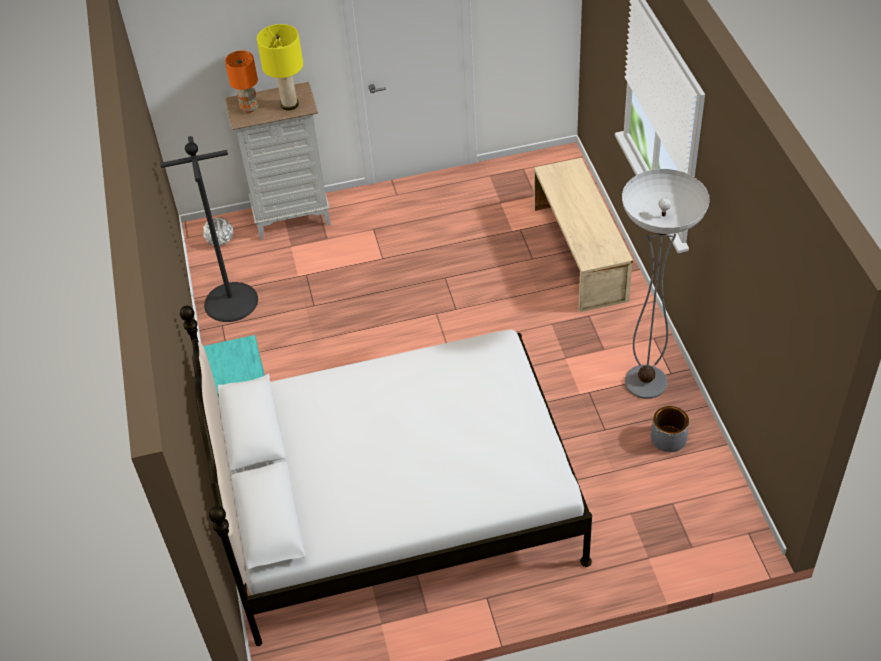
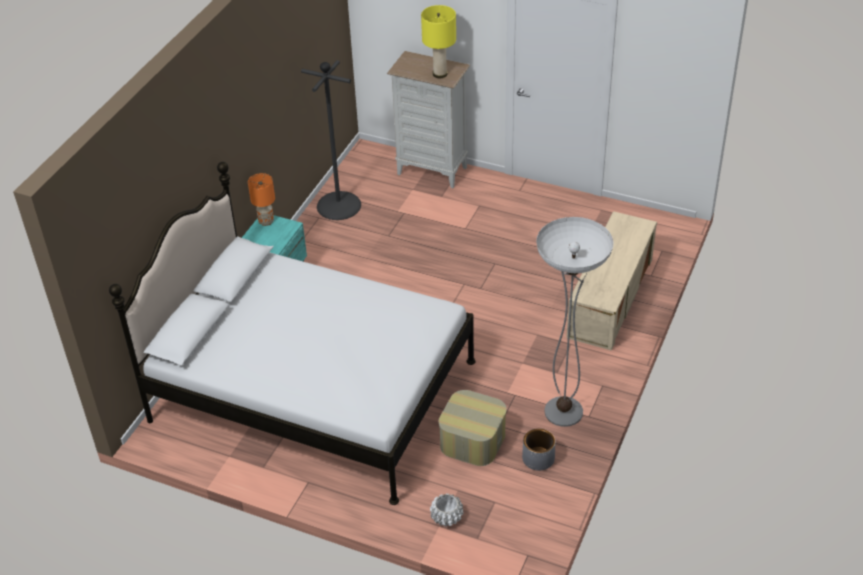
camera: 35 degrees right, 5 degrees down
(220, 239) = (371, 162): white planter -> white planter (446, 517)
(249, 108) = (411, 64): orange table lamp -> orange table lamp (266, 221)
(595, 458) = (472, 440): none -> ottoman

